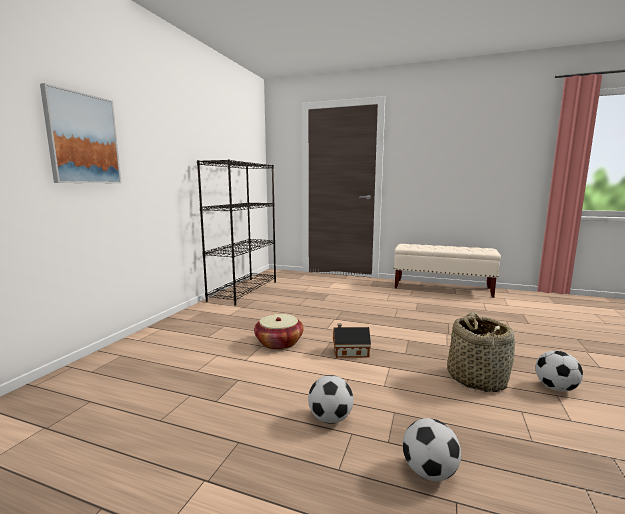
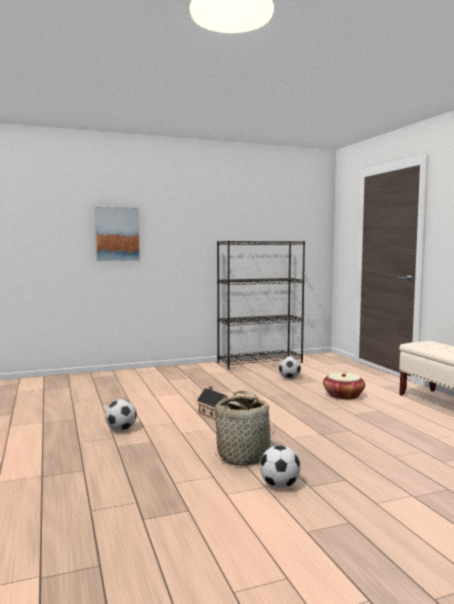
camera: 50 degrees right, 5 degrees down
(279, 343) = (192, 395): basket -> basket (343, 395)
(429, 472) = (101, 460): football -> football (289, 378)

